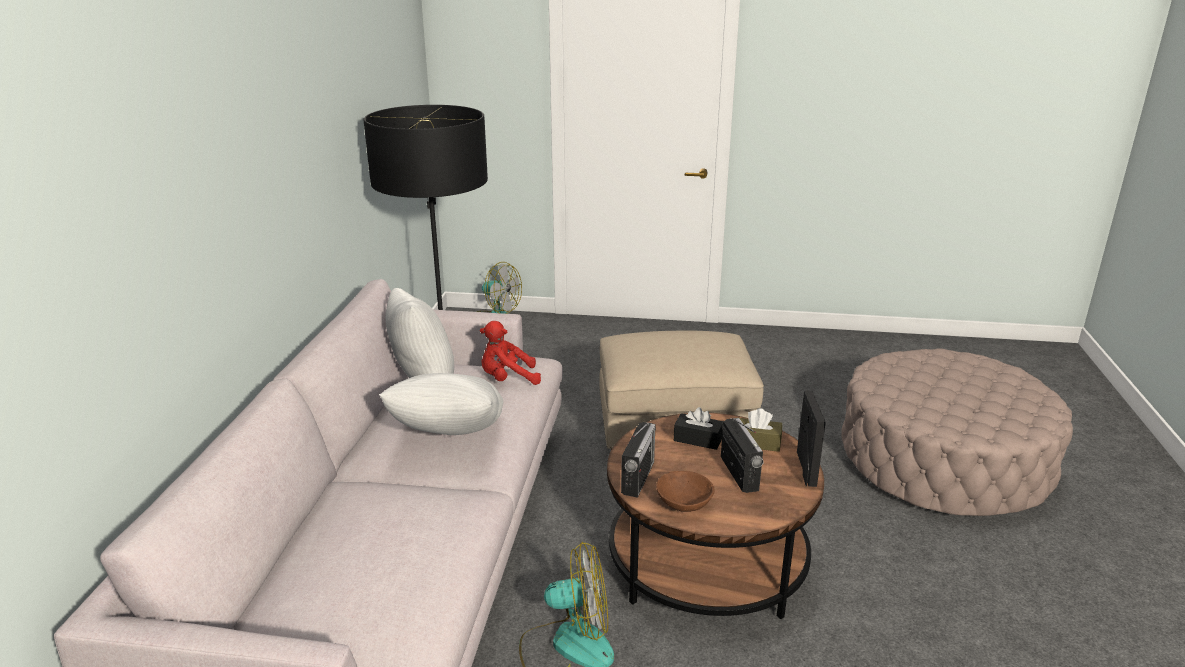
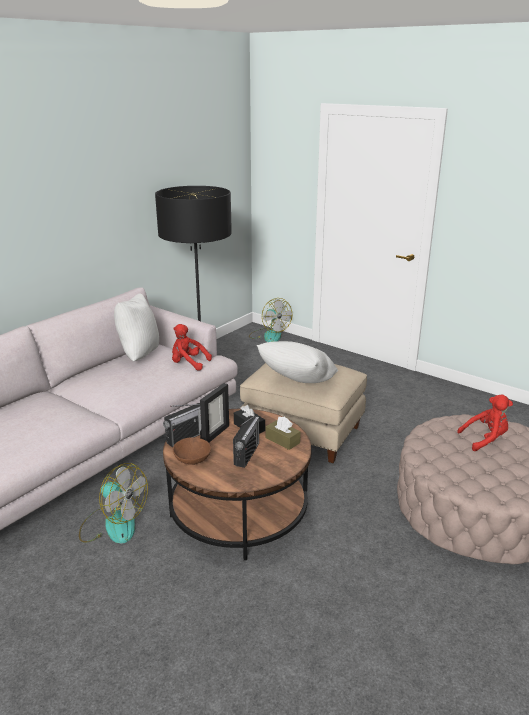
camera: 30 degrees right, 0 degrees up
(448, 437) = (116, 384): white pillow -> white pillow (297, 383)
(805, 469) = (291, 465): picture frame -> picture frame (215, 434)
(936, 375) = (485, 439): none -> red plush toy

